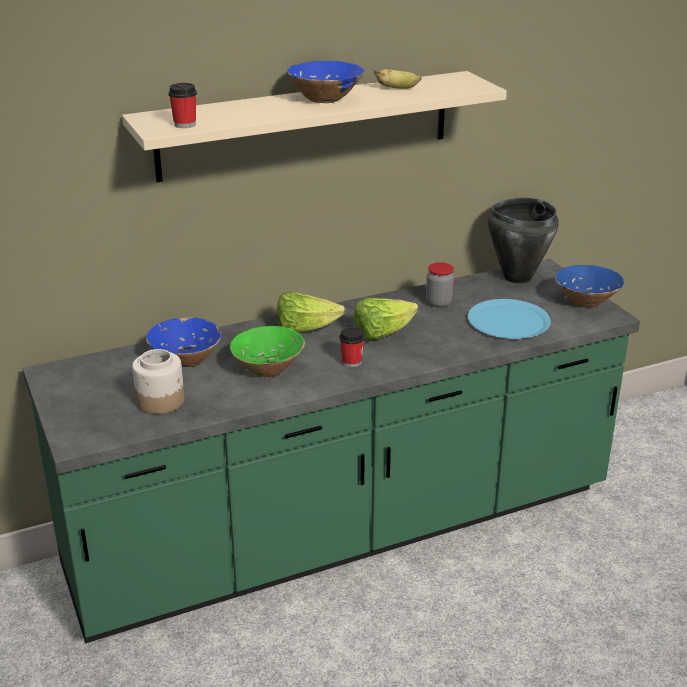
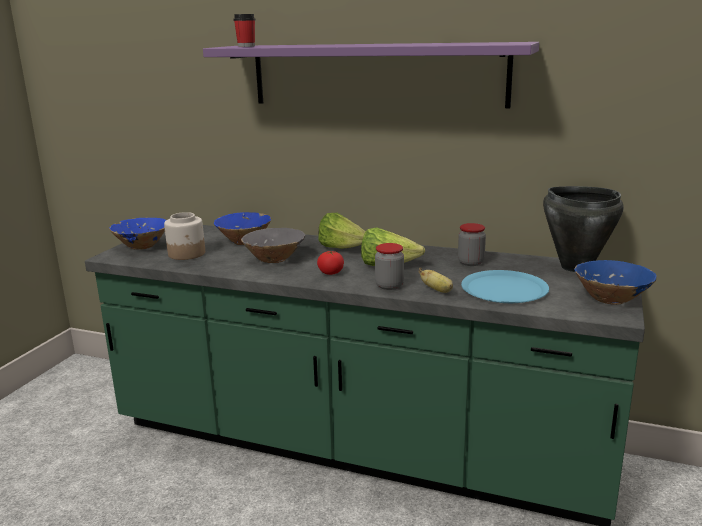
camera: 45 degrees right, 10 degrees down
(268, 369) = (274, 259): green bowl -> grey bowl
(306, 125) = (376, 75): beige shelf -> purple shelf
(325, 99) = (370, 44): blue bowl -> blue bowl (142, 246)
(351, 362) = (330, 273): cup -> tomato
(398, 88) = (442, 43): banana -> banana (437, 290)
(425, 355) = (389, 286): none -> jar

